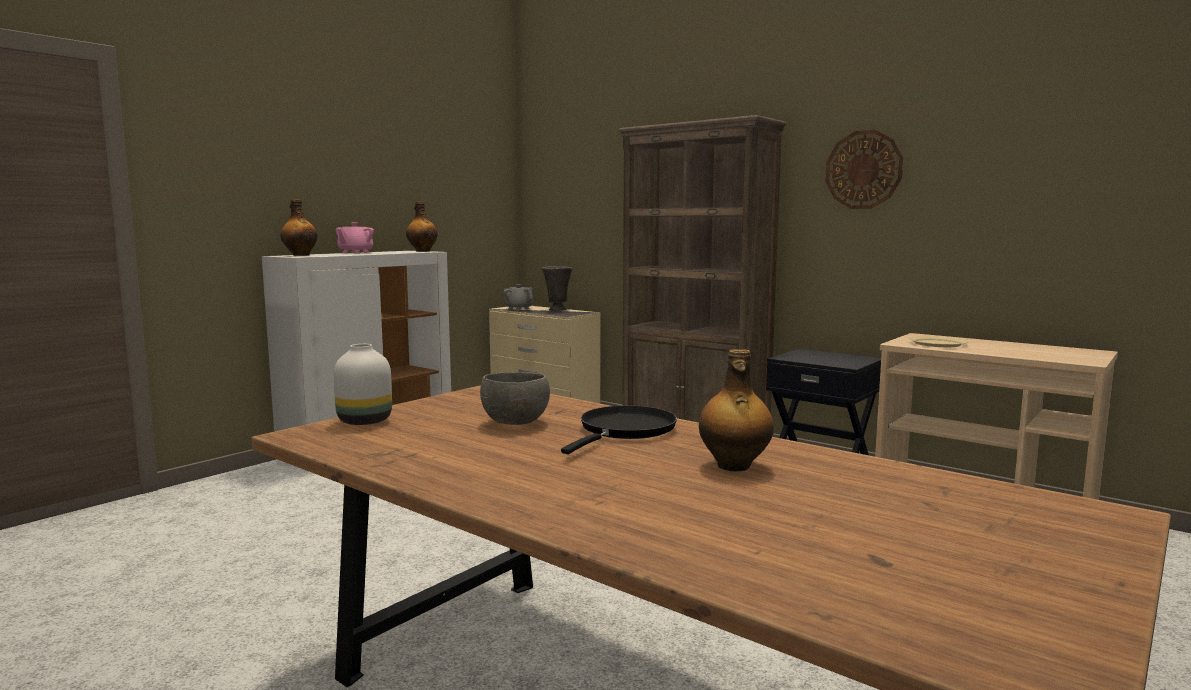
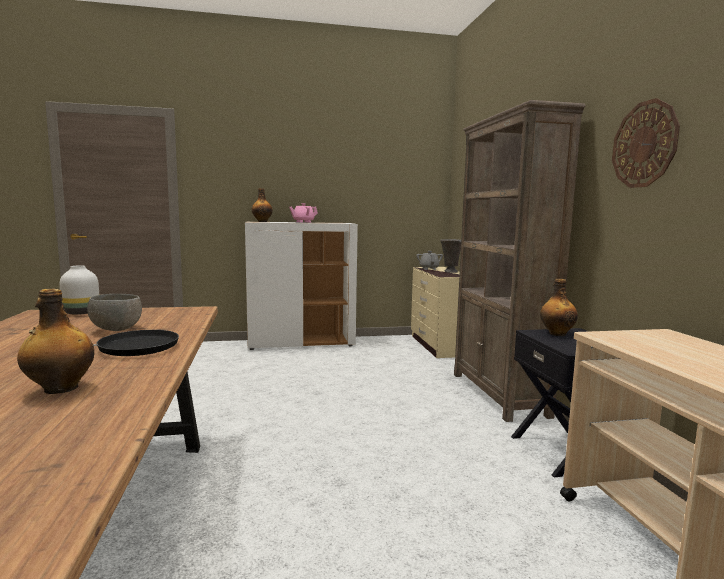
camera: 40 degrees right, 0 degrees up
(422, 251) = (346, 223): bottle -> bottle (557, 334)
(937, 343) = (646, 343): beige plate -> none

